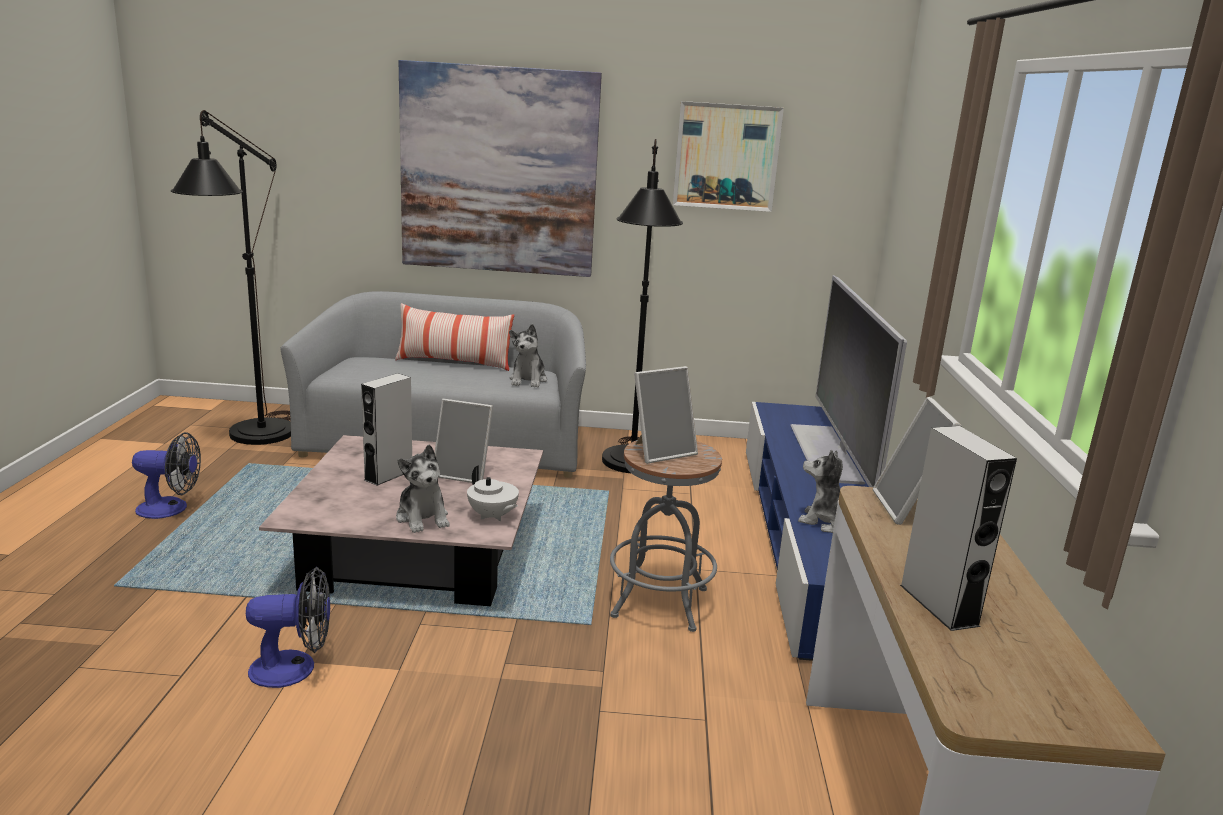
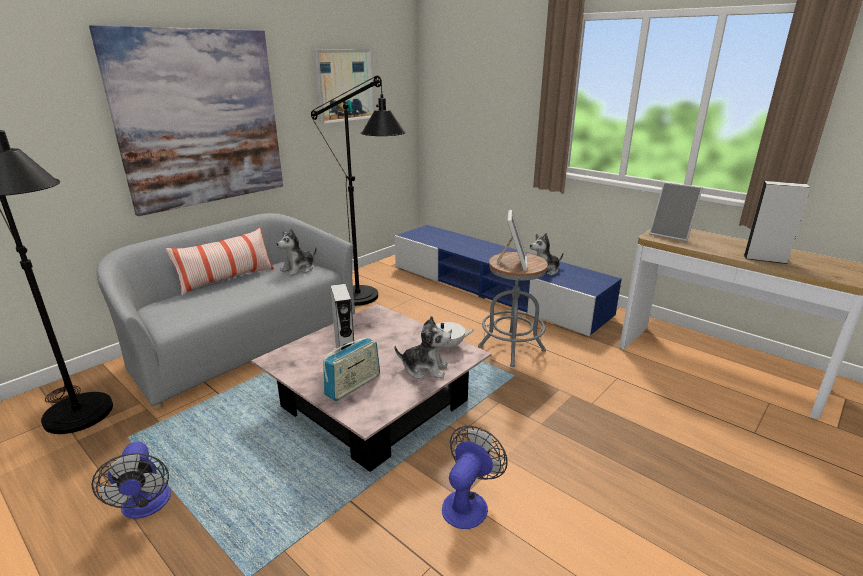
camera: 50 degrees left, 5 degrees up
(171, 509) = (145, 506): fan -> fan turned 120 degrees clockwise
(347, 492) = (353, 385): none -> radio
(464, 474) = (378, 337): picture frame -> none
(528, 380) = (299, 269): plush toy -> plush toy turned 90 degrees clockwise
(828, 453) = (475, 244): television -> none

